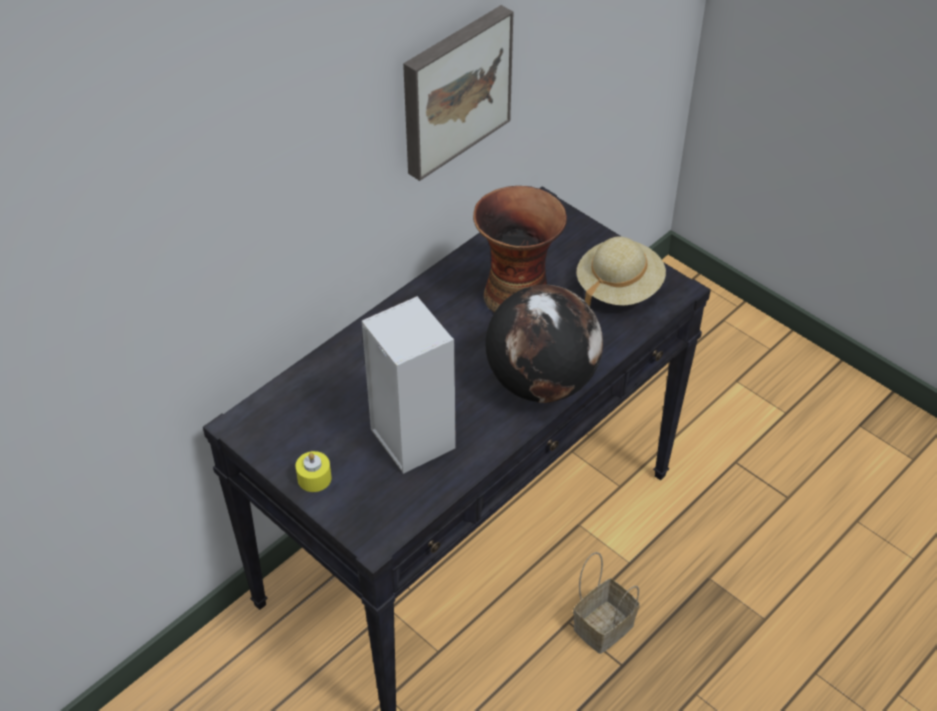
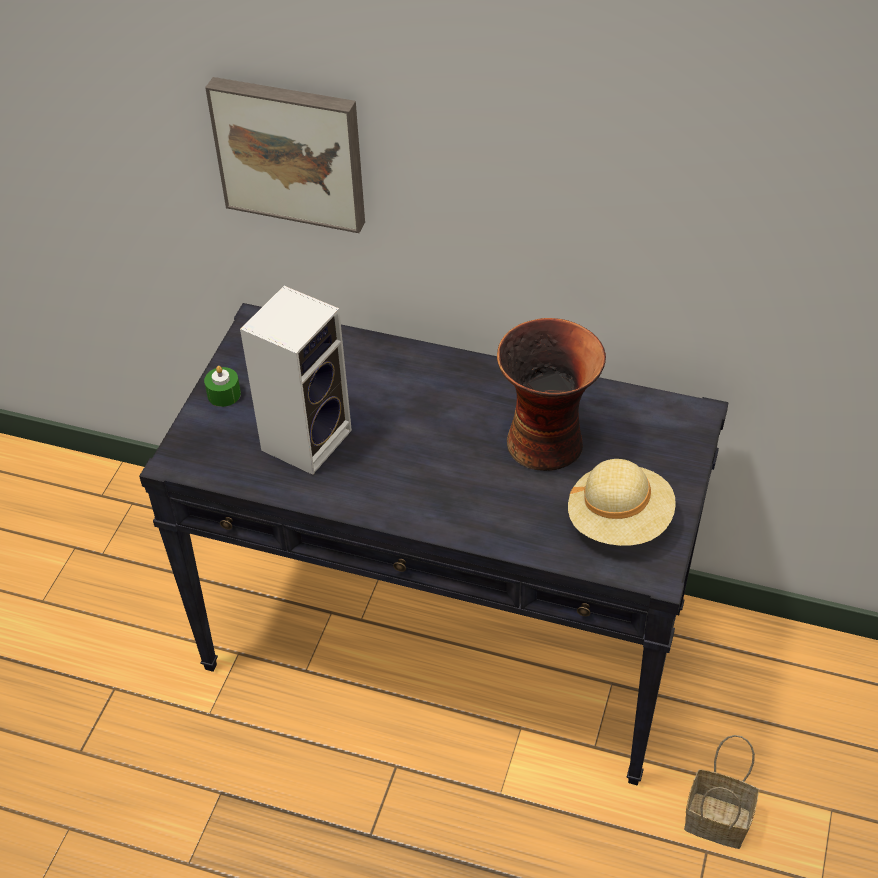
camera: 65 degrees right, 0 degrees up
(314, 478) = (224, 394): yellow candle -> green candle
(453, 90) = (610, 202): picture -> picture (291, 151)
(541, 382) = (437, 506): globe -> none
(604, 625) = (409, 799): basket -> basket (719, 820)

